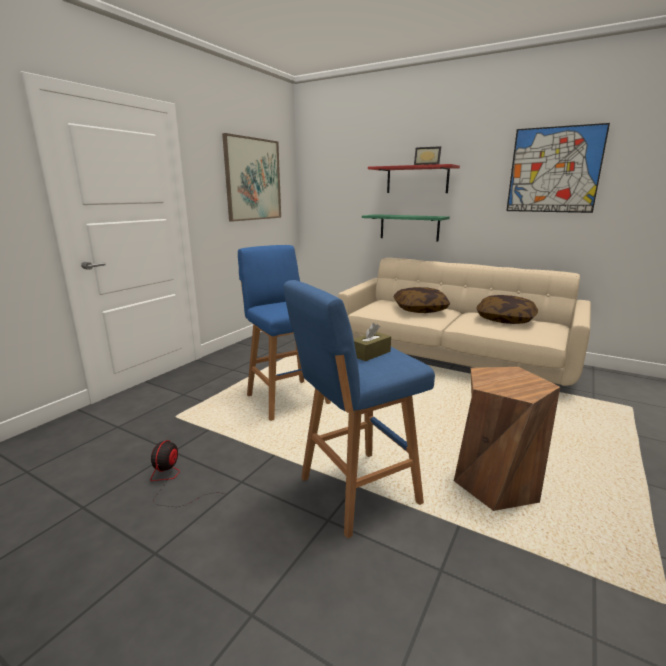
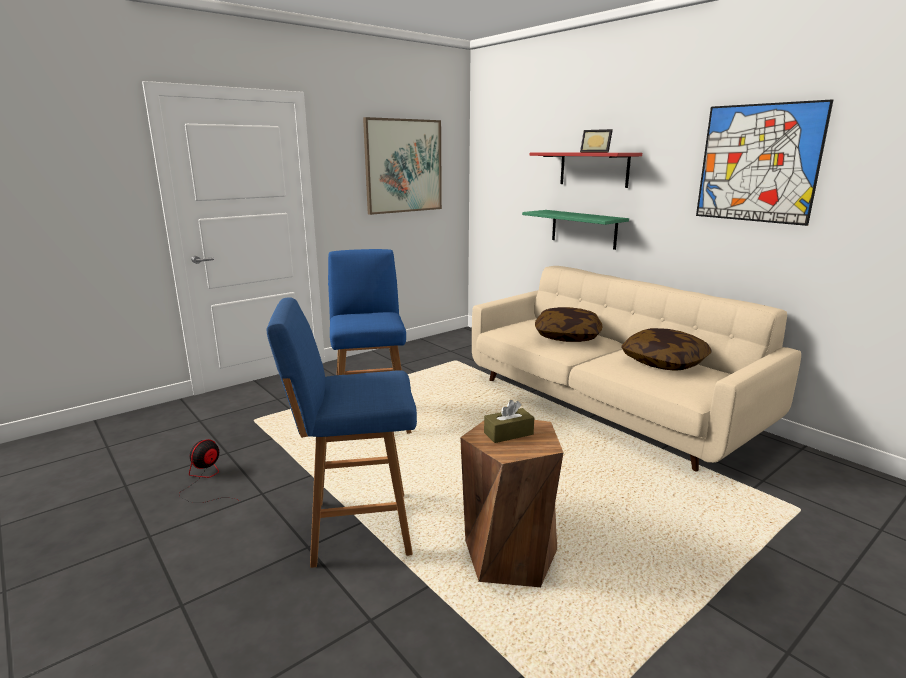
camera: 20 degrees right, 0 degrees up
(370, 353) = (368, 381): brown tissue box -> brown tissue box (508, 433)

